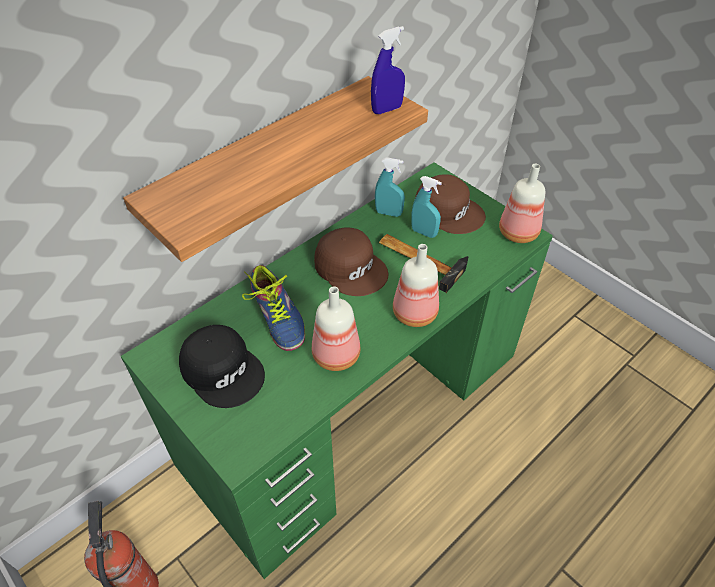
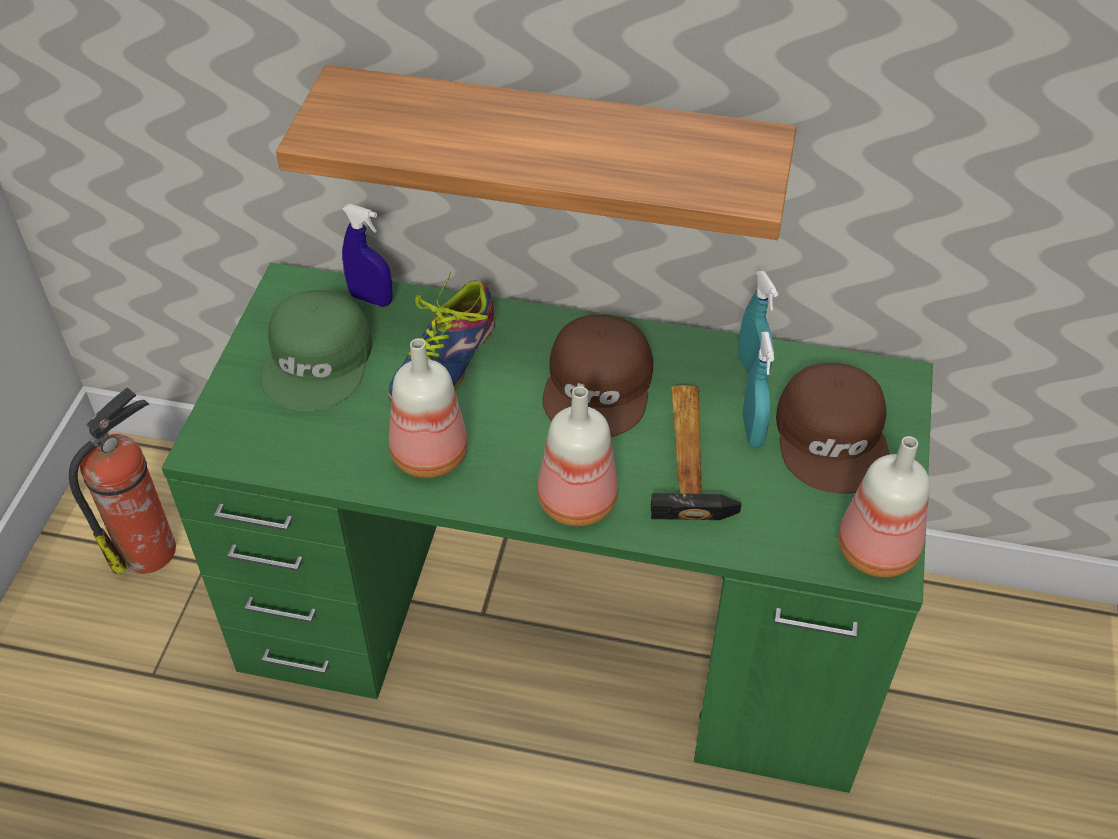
camera: 55 degrees right, 0 degrees up
(223, 370) = (319, 361): black cap -> green cap
(387, 109) = (730, 181): blue spray bottle -> blue spray bottle (371, 299)

